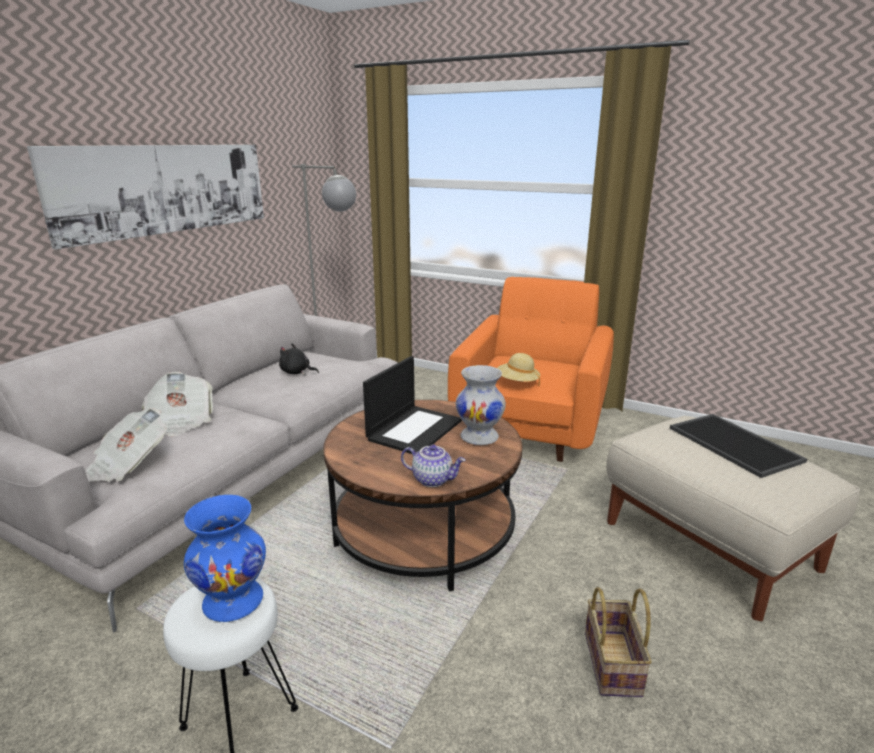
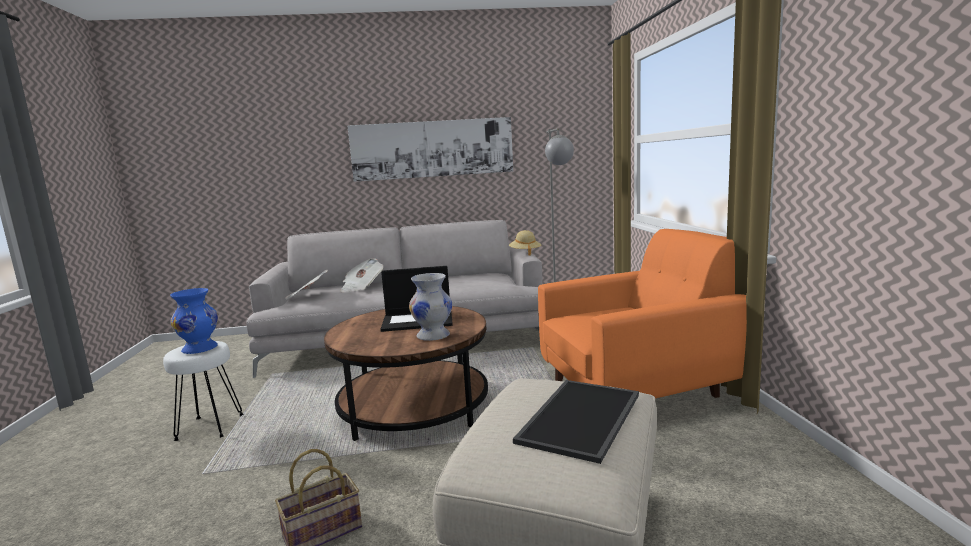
camera: 55 degrees right, 10 degrees down
(297, 372) = (460, 281): black plush toy -> none
(433, 479) = (353, 343): teapot -> none
(517, 382) = (577, 324): beige hat -> beige hat (525, 253)

